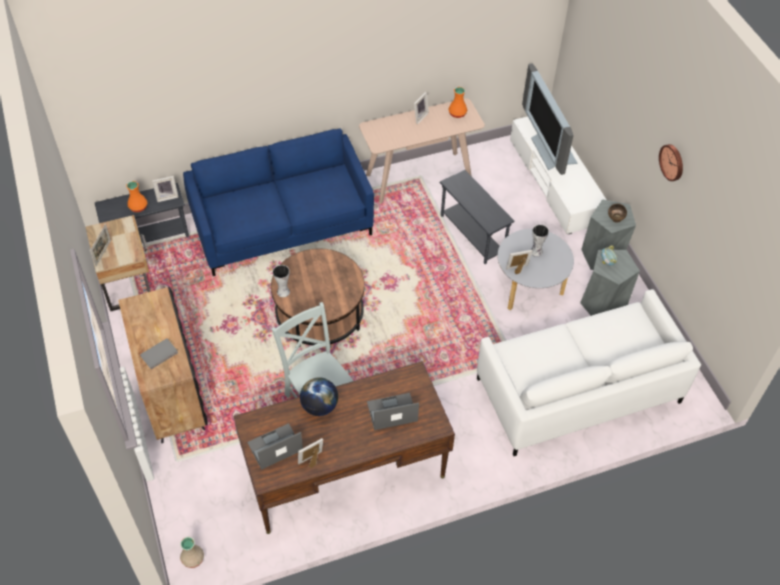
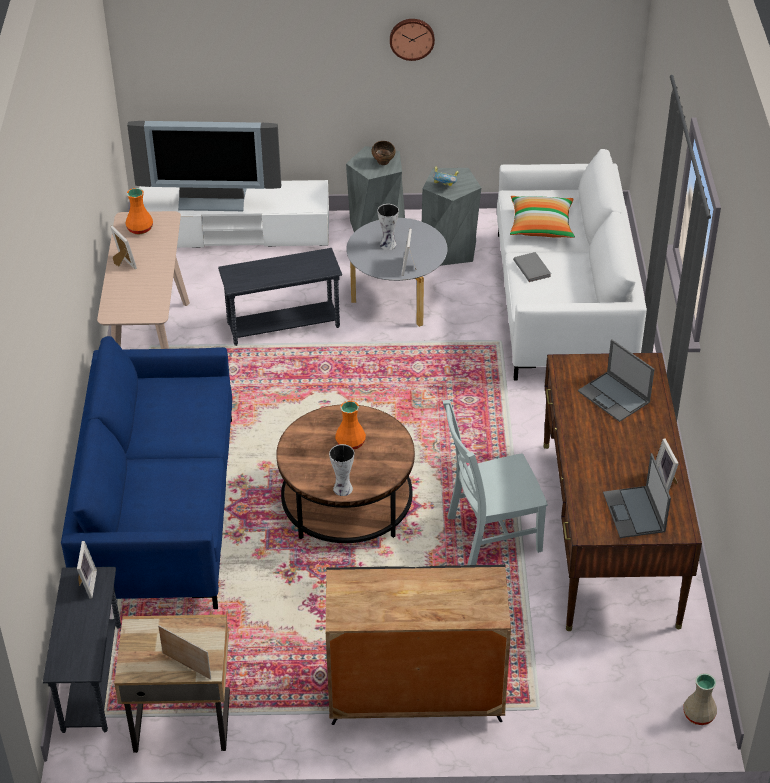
camera: 70 degrees left, 10 degrees down
(138, 206) = (87, 624): orange vase -> orange vase (349, 442)
(160, 354) = (451, 596): grey book -> grey book (532, 268)
(319, 406) = (585, 459): globe -> none
(391, 412) = (614, 397): laptop -> laptop turned 45 degrees counterclockwise
(605, 337) = (541, 226): none -> pillow

